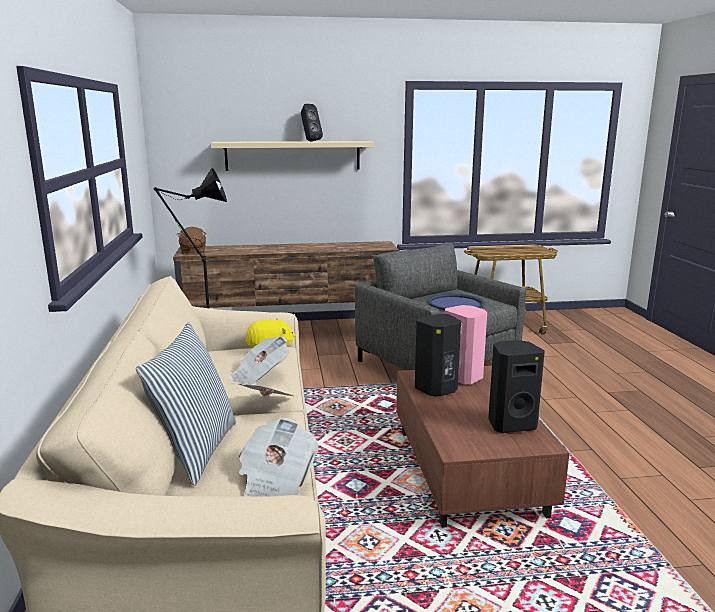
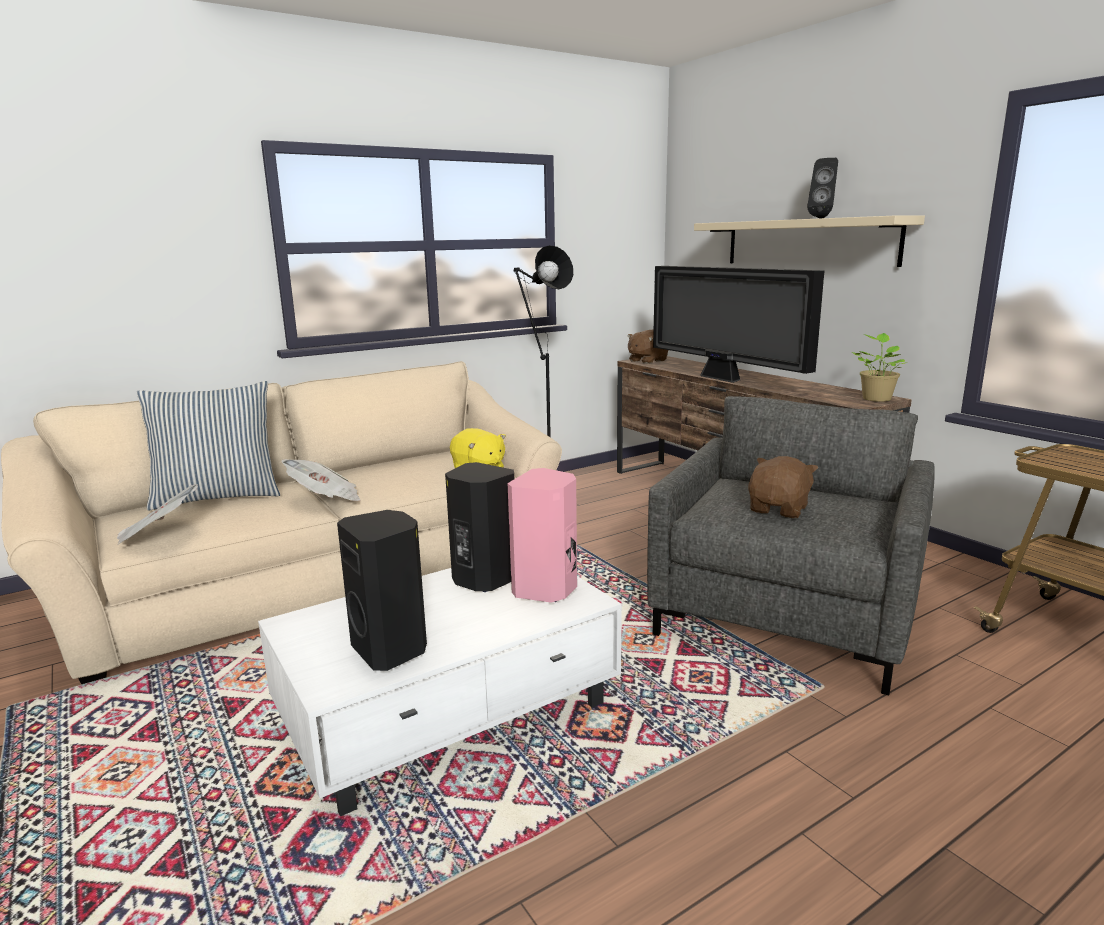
camera: 65 degrees right, 0 degrees up
(259, 375) = (401, 479): newspaper -> none
(286, 251) = (723, 379): none -> television
(381, 244) = (876, 398): none -> potted plant
(455, 303) = (779, 509): blue tray -> brown plush toy
(467, 469) = (452, 711): brown coffee table -> white coffee table

